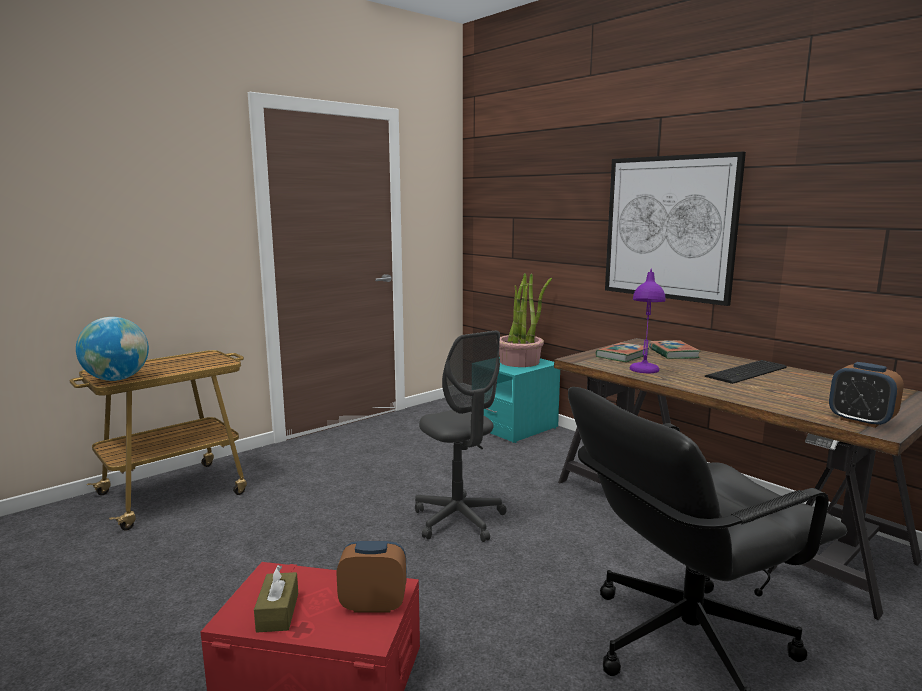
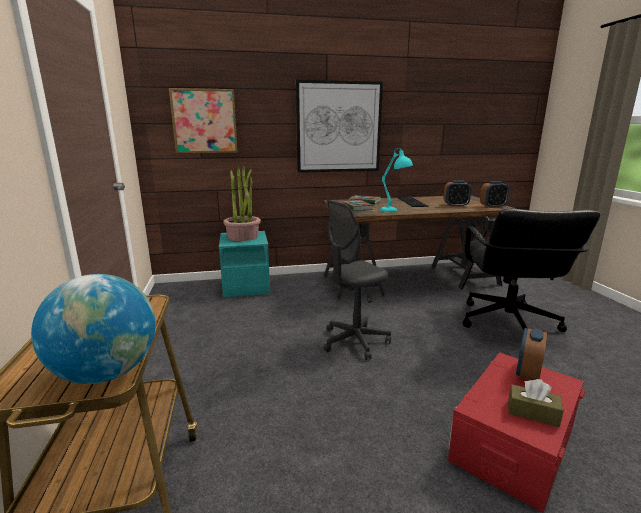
camera: 60 degrees left, 5 degrees up
(459, 520) = (354, 341): grey office chair -> grey office chair turned 150 degrees clockwise
(517, 215) = (204, 121): none -> picture
(643, 372) = (394, 211): purple table lamp -> turquoise table lamp
(791, 397) = (455, 205): none -> alarm clock

